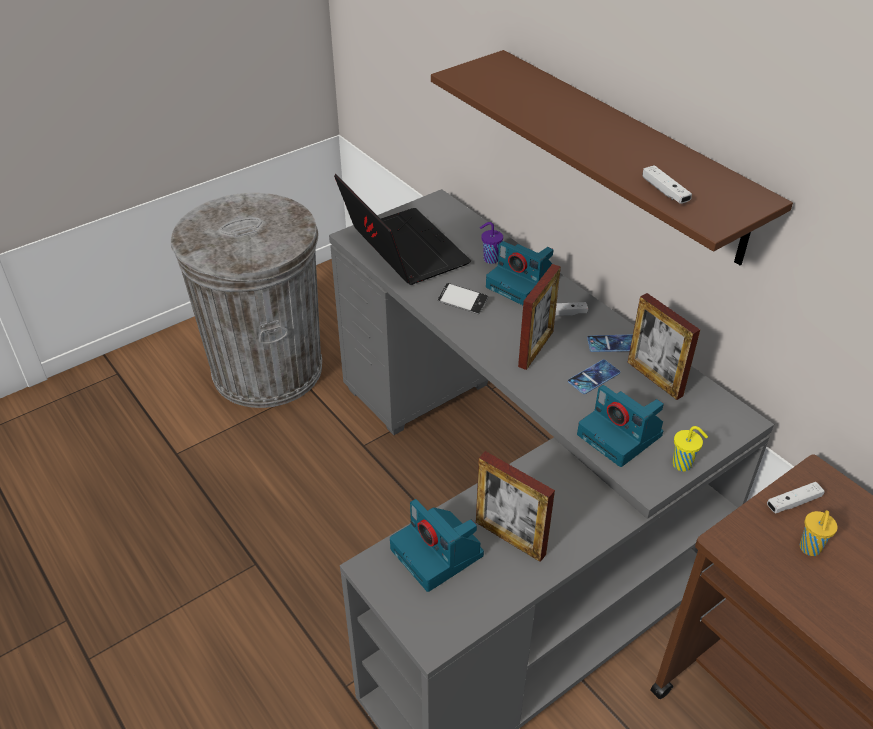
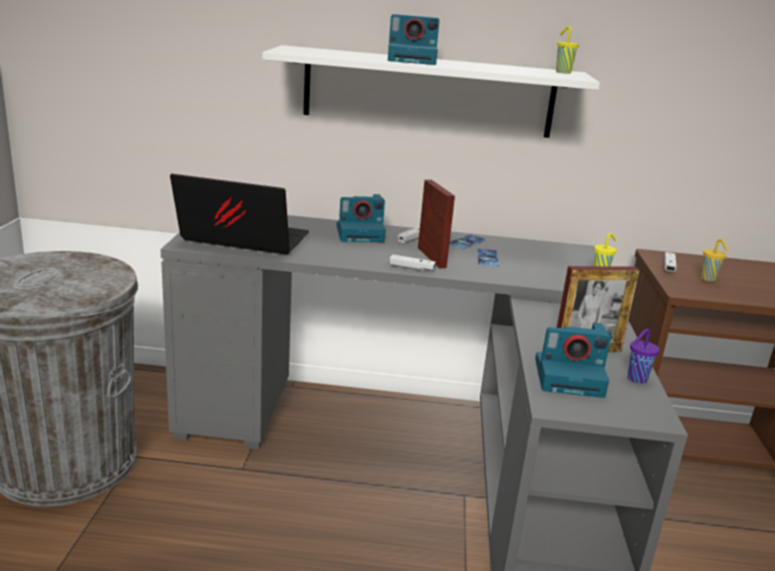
camera: 50 degrees left, 20 degrees down
(462, 302) = (341, 252): phone -> none
(490, 259) = (316, 229): purple cup -> purple cup (636, 379)
(621, 436) = (552, 275): camera -> camera (412, 60)
(624, 154) = (428, 92): brown shelf -> white shelf
(654, 379) = (516, 248): picture frame -> none
(665, 191) = (529, 72): white game controller -> white game controller (411, 268)
(732, 199) = (562, 72): none -> yellow cup

